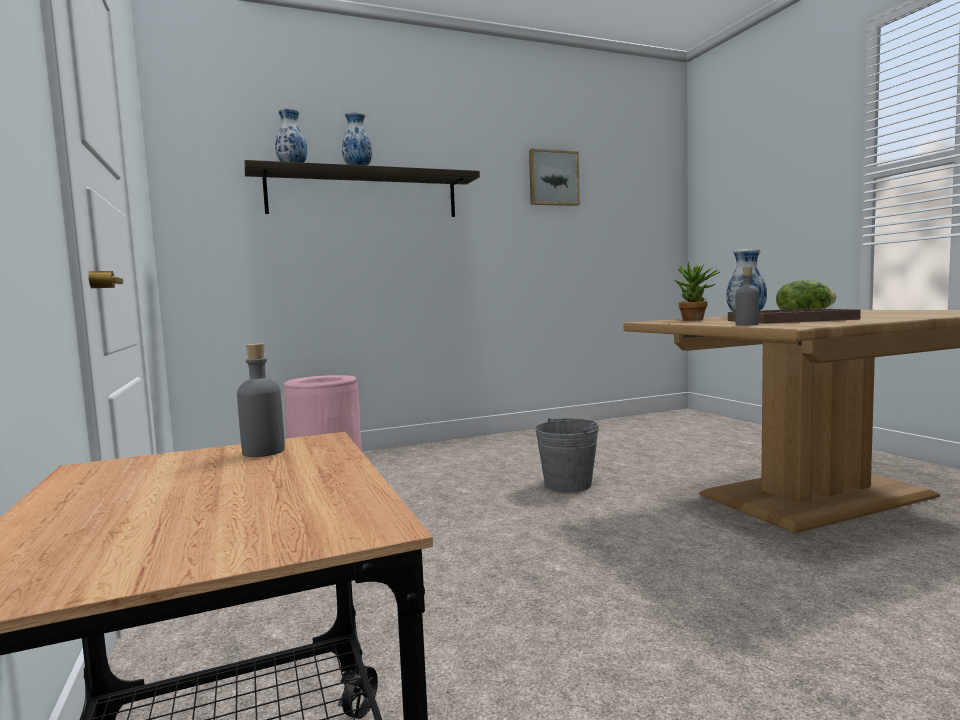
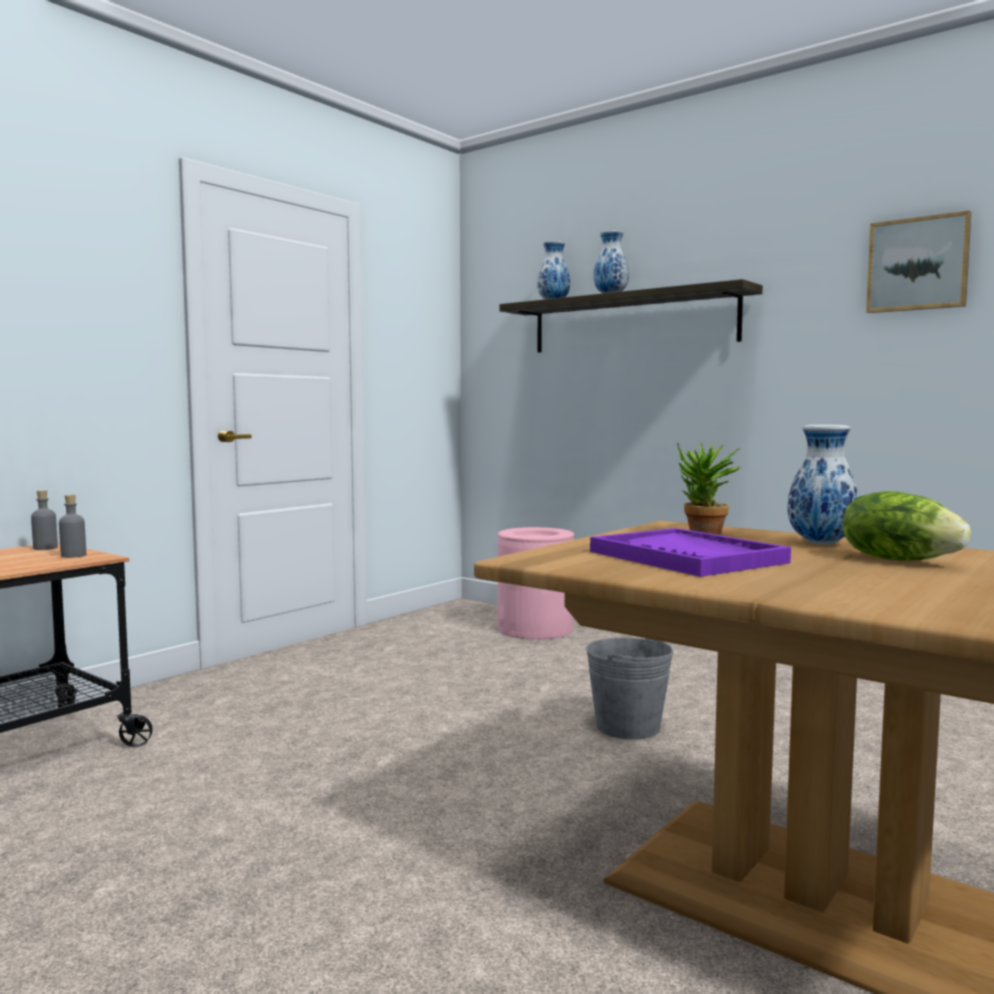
camera: 60 degrees right, 0 degrees up
(747, 324) = (560, 548): grey bottle -> grey bottle (45, 548)
(790, 320) = (687, 557): brown tray -> purple tray

